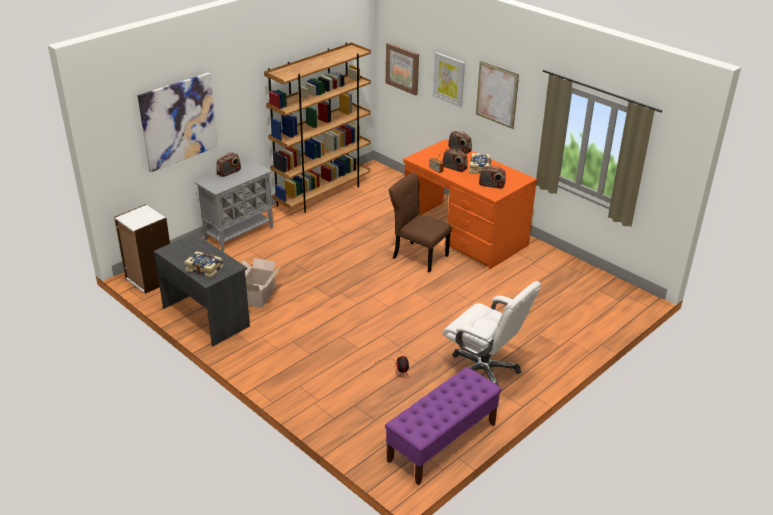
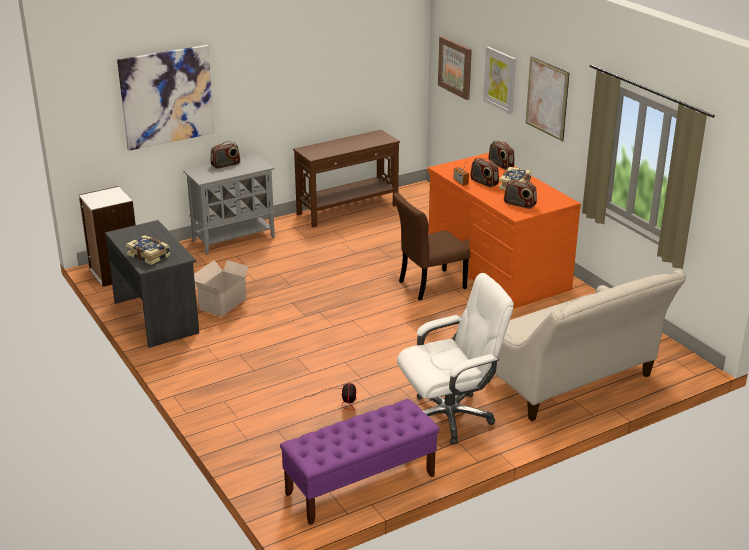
camera: 15 degrees right, 5 degrees down
(323, 194) = (348, 209): brown bookcase -> brown console table
(418, 256) = (429, 285): brown chair -> brown chair turned 75 degrees counterclockwise
(484, 371) = (450, 416): white office chair -> white office chair turned 75 degrees counterclockwise
(563, 327) = (573, 383): none -> beige sofa

